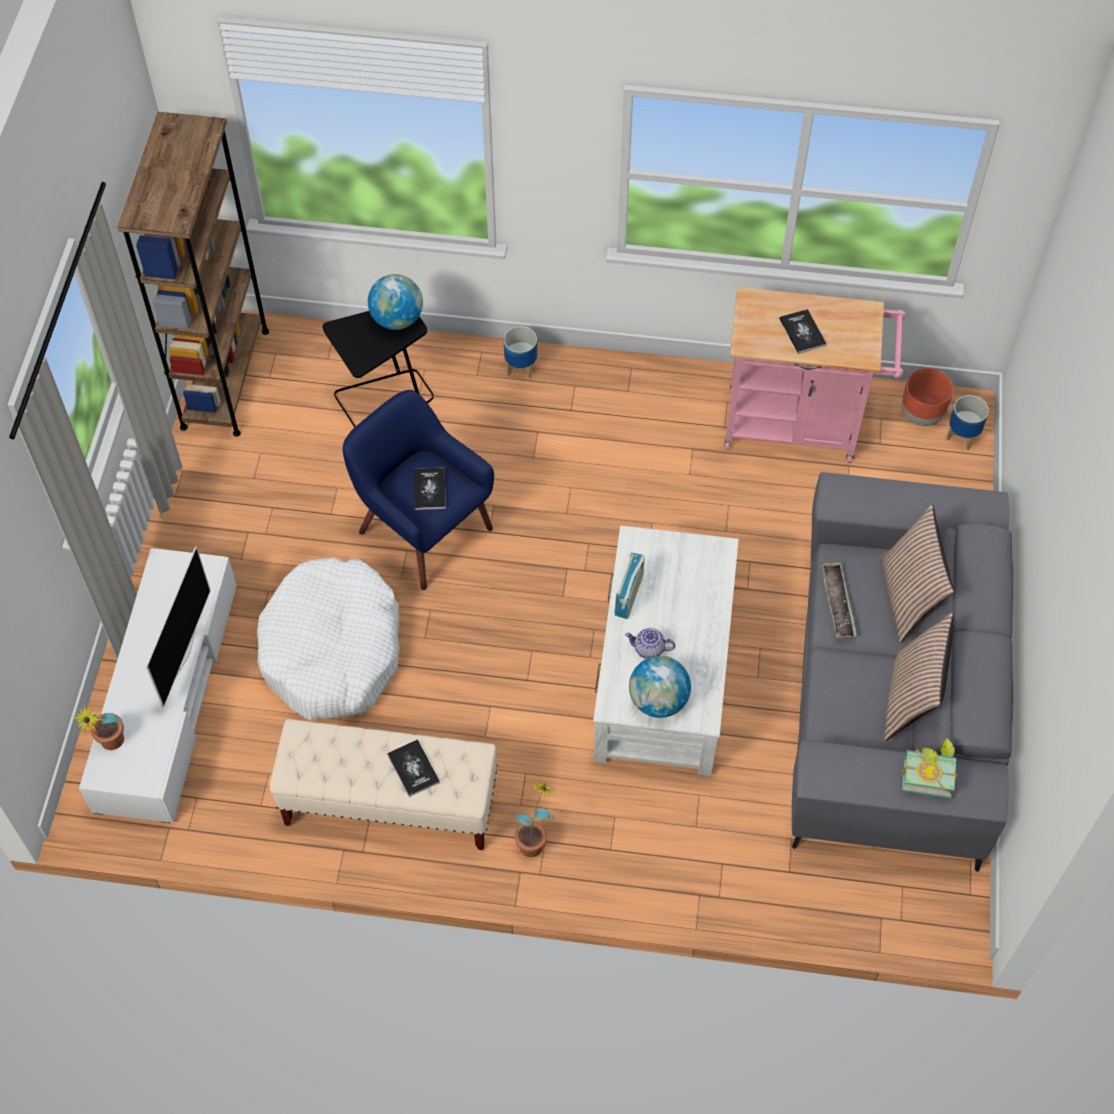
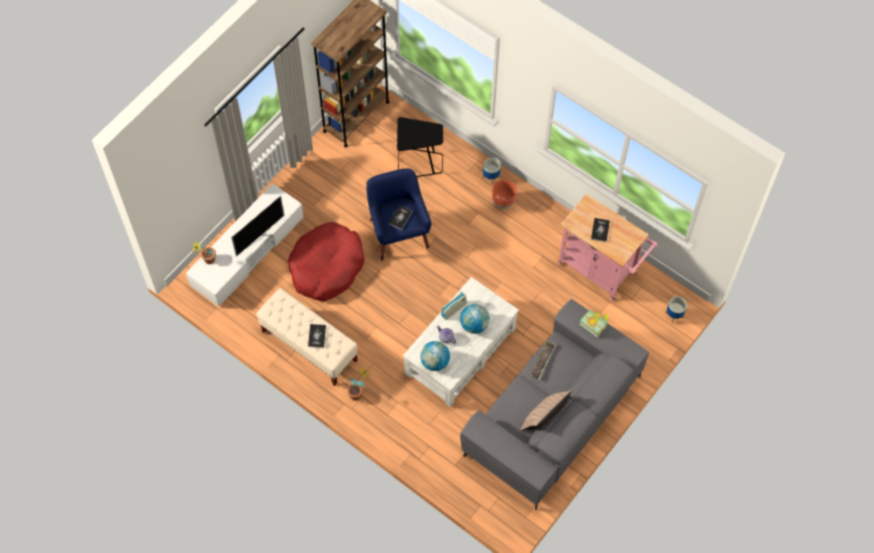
camera: 30 degrees right, 5 degrees up
(332, 650) = (326, 267): white dog bed -> red dog bed
(397, 319) = (432, 131): globe -> globe (474, 325)
(908, 597) = (575, 375): pillow -> none
(921, 415) = (662, 295): brown planter -> brown planter (503, 202)
(927, 773) = (519, 452): book -> book (594, 323)

